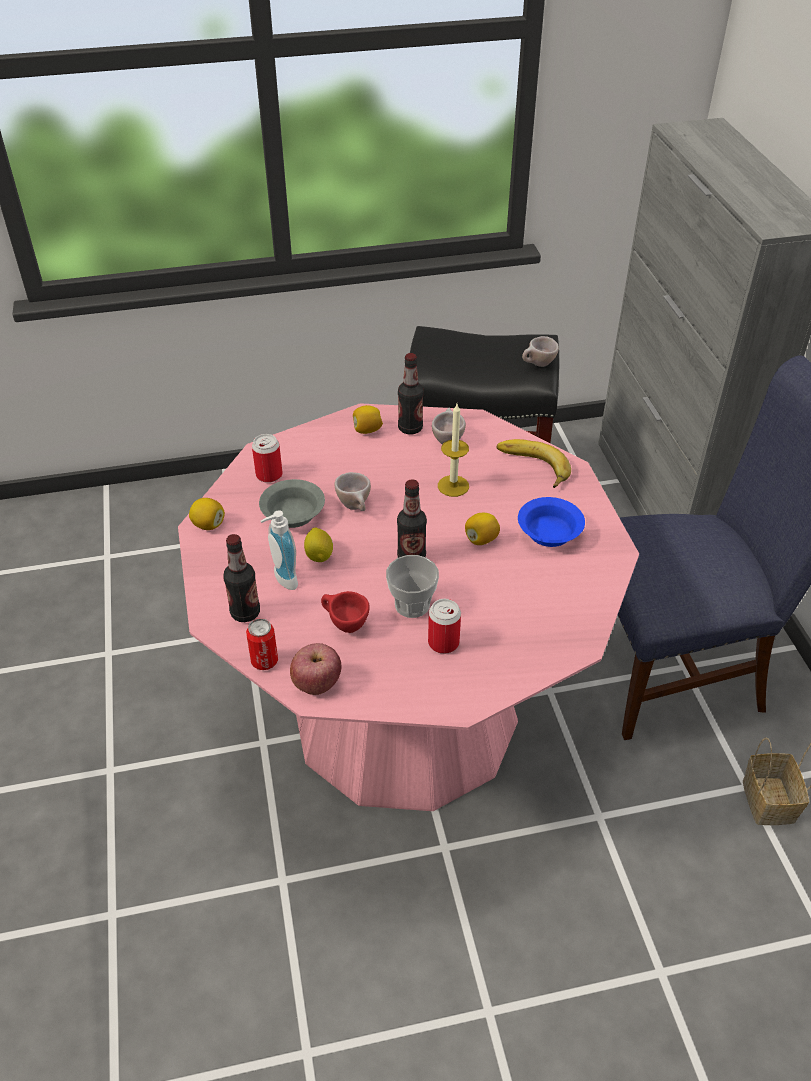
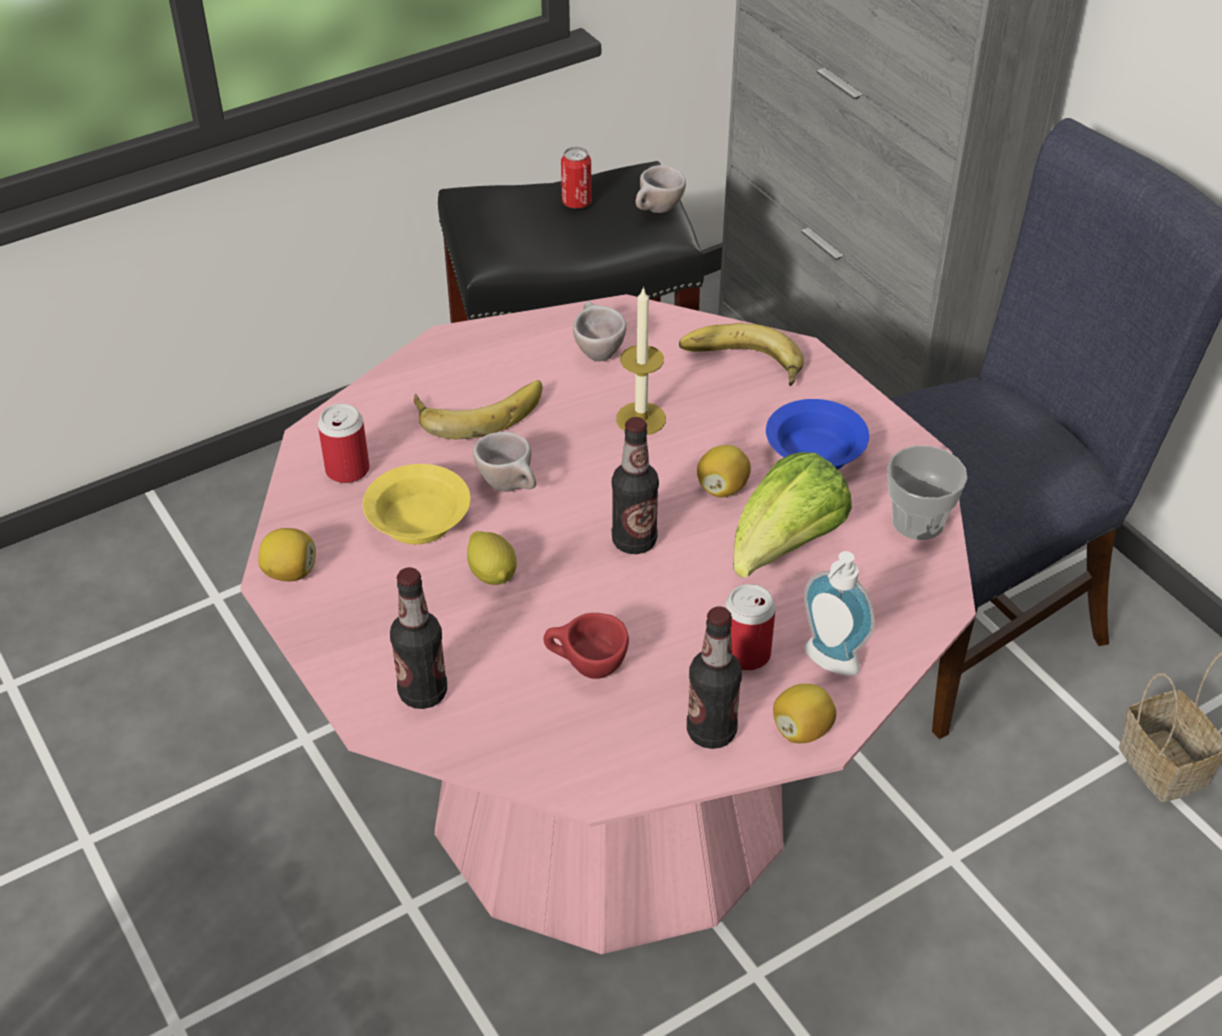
camera: 20 degrees left, 0 degrees up
(264, 661) = (492, 757): can -> can (576, 202)
(282, 580) = (454, 627): soap dispenser -> soap dispenser (827, 664)
(293, 515) = (419, 524): grey bowl -> yellow bowl
(316, 683) = (590, 767): apple -> none
(361, 458) = (479, 409): none -> banana
(367, 430) = (466, 365): lemon -> lemon (801, 730)
(410, 428) = (531, 347): bottle -> bottle (711, 732)
(412, 605) = (671, 611): cup -> cup (918, 521)
(500, 585) = (784, 548): none -> lettuce

